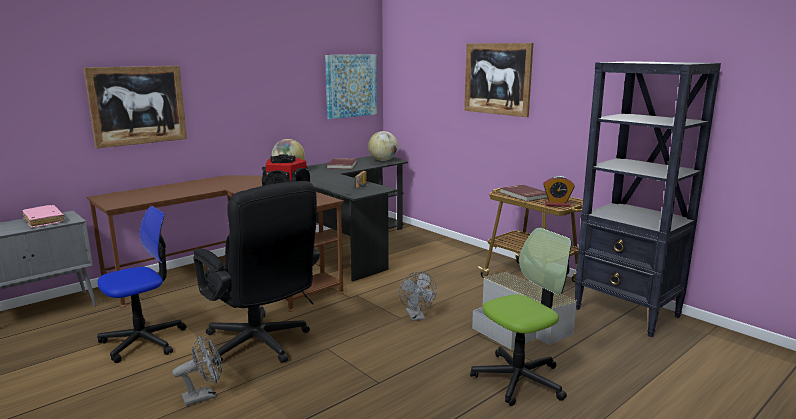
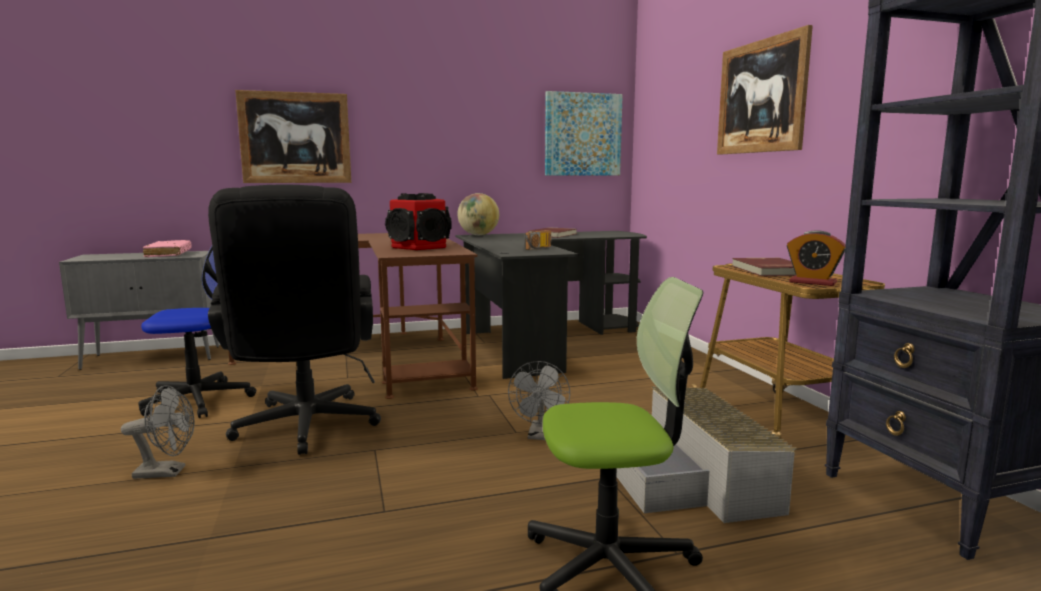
camera: 25 degrees right, 5 degrees down
(383, 160) = (615, 234): globe -> none

